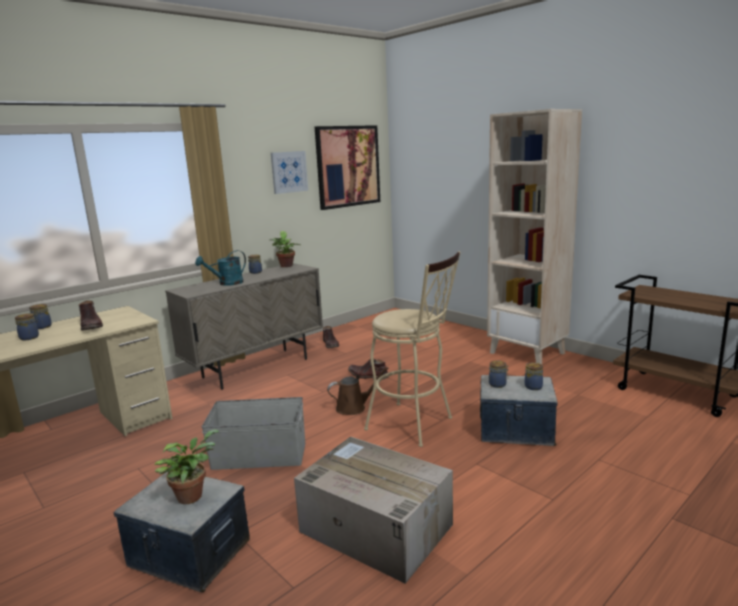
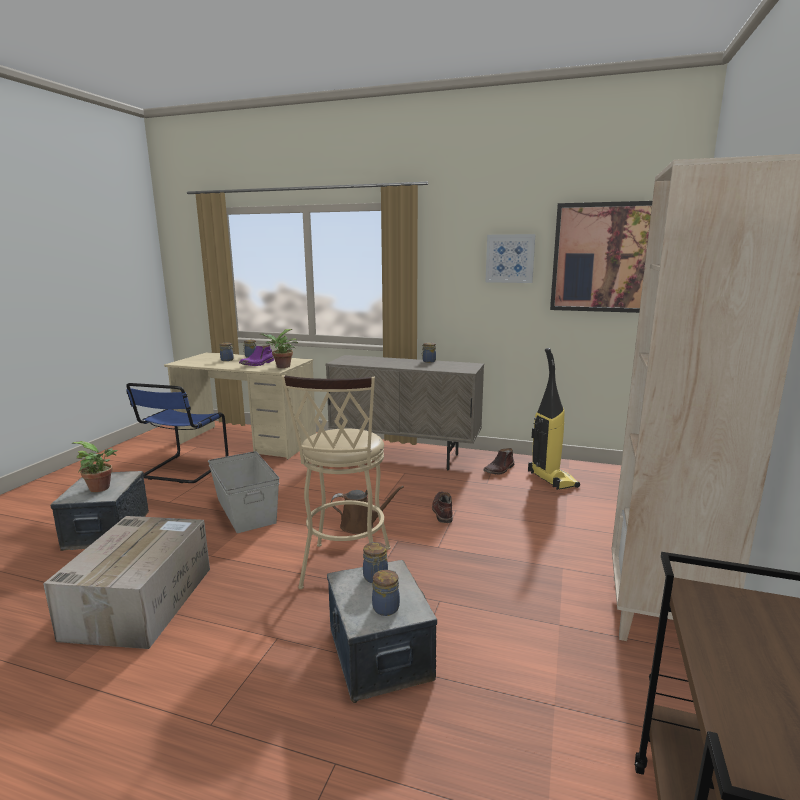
camera: 60 degrees right, 0 degrees up
(88, 488) = (183, 470): none -> blue chair
(91, 326) = (257, 364): brown boot -> purple boot
(227, 283) = (380, 362): turquoise watering can -> none
(286, 266) = (465, 364): potted plant -> potted plant (281, 367)
(354, 408) = (361, 525): brown watering can -> brown watering can turned 45 degrees counterclockwise
(366, 335) = (551, 479): none -> vacuum cleaner

